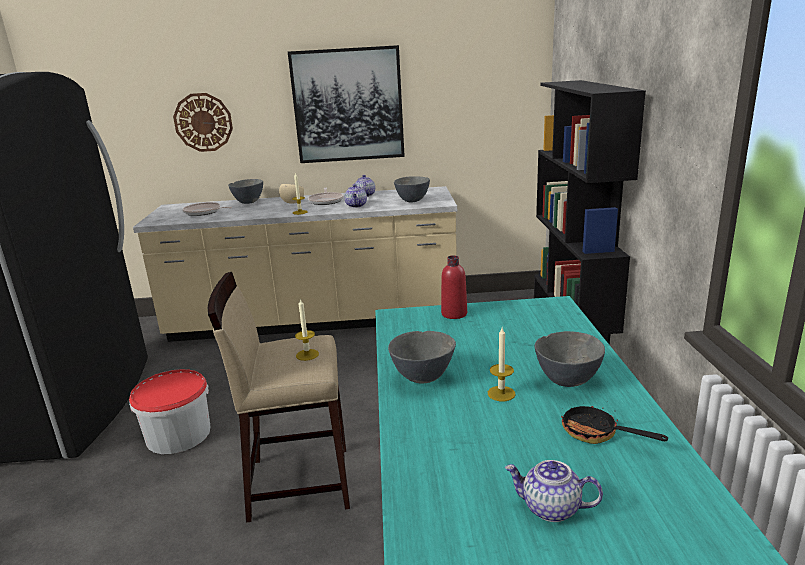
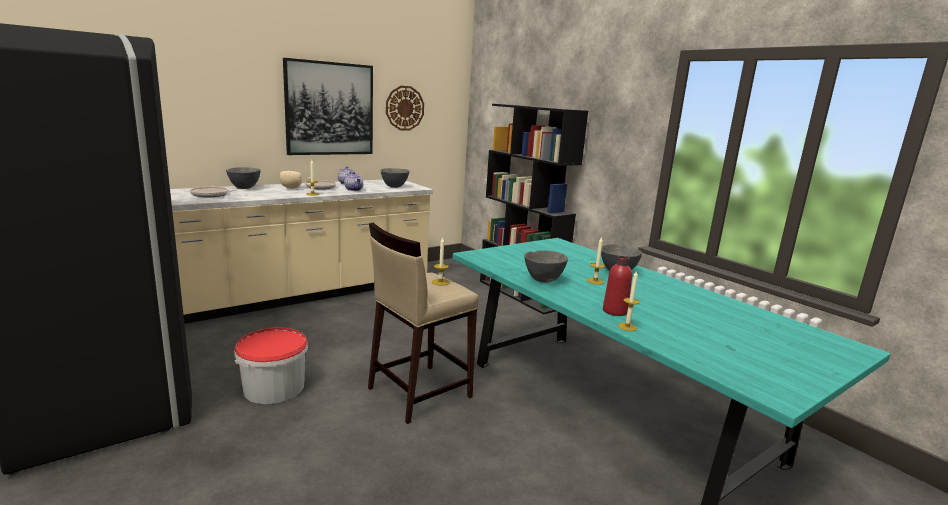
camera: 35 degrees left, 5 degrees down
(203, 122) = (195, 111): wall clock -> wall clock (404, 108)
(413, 501) = (627, 327): none -> candle
(454, 314) = (508, 250): red bottle -> red bottle (615, 311)
(550, 508) = (686, 317): teapot -> none
(597, 434) = (662, 289): frying pan -> none

